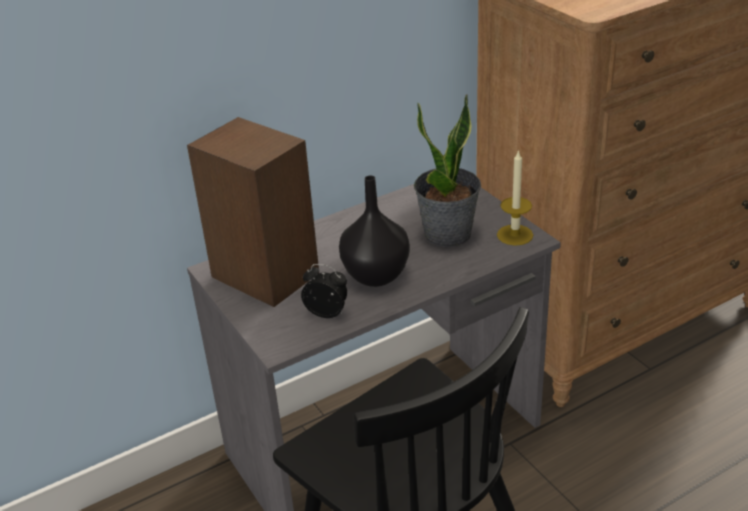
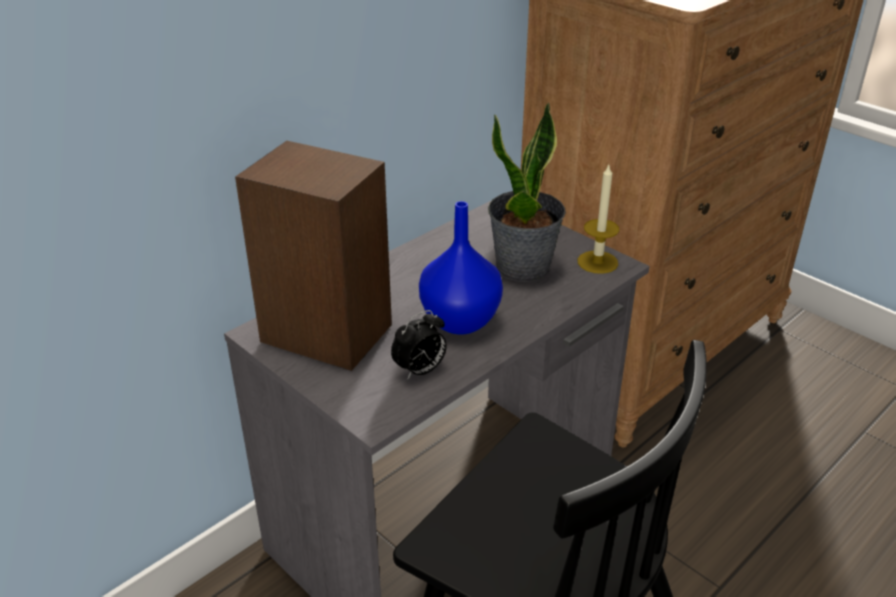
camera: 15 degrees left, 0 degrees up
(327, 313) = (420, 371): alarm clock -> alarm clock turned 135 degrees clockwise
(377, 275) = (462, 321): black vase -> blue vase

